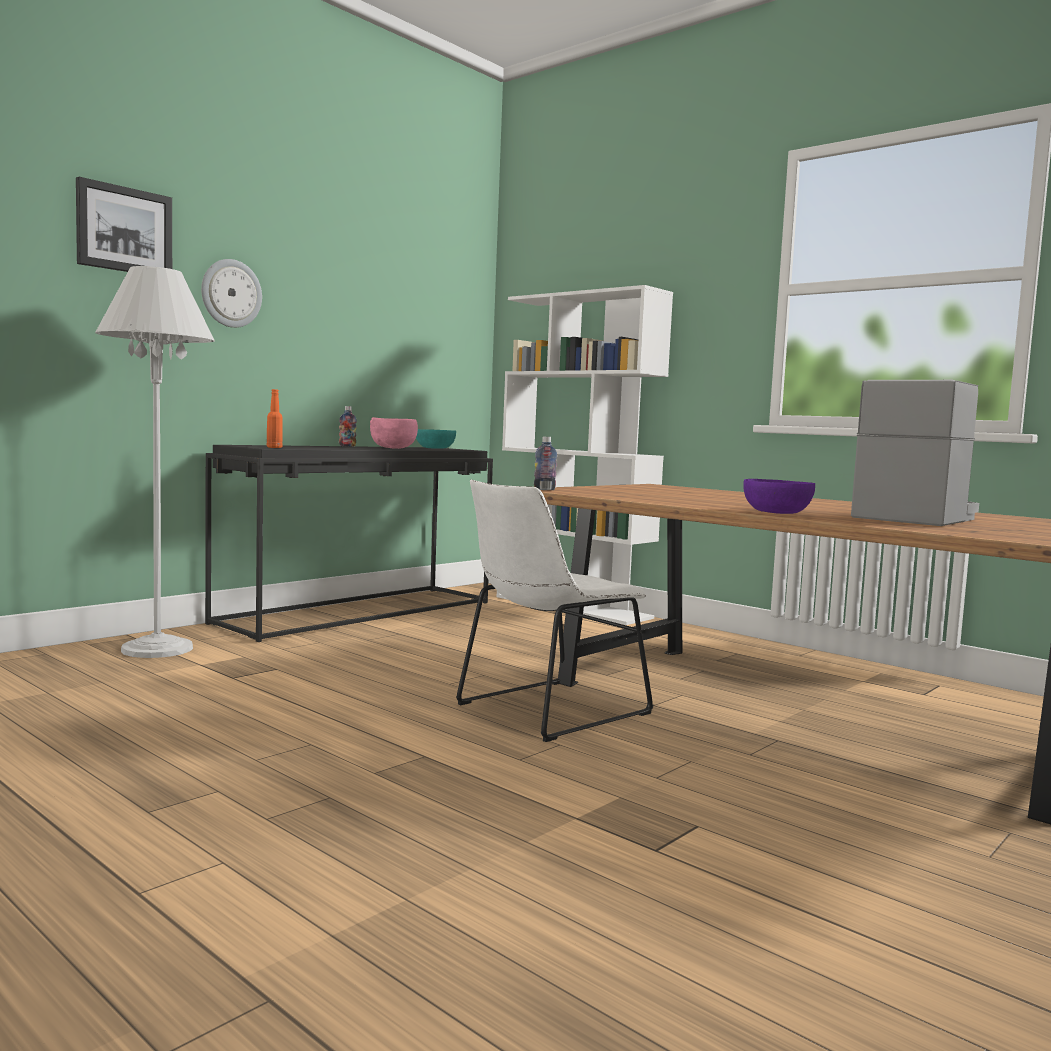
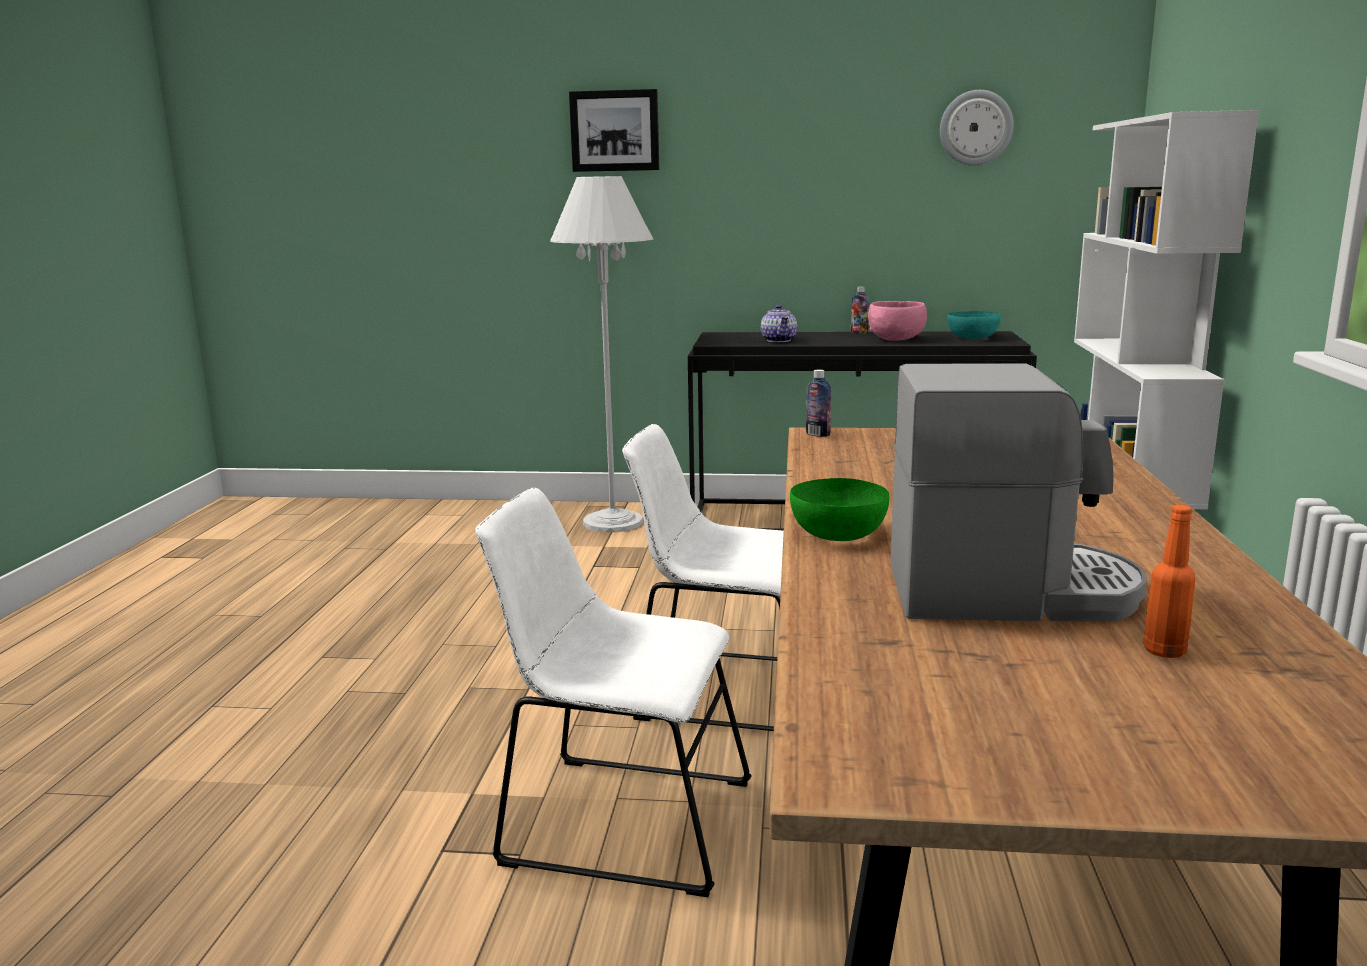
camera: 55 degrees right, 10 degrees up
(231, 293) = (725, 174): wall clock -> wall clock (975, 128)
(274, 447) = (718, 343): orange bottle -> orange bottle (1164, 651)
(313, 447) = (779, 340): none -> teapot
(688, 785) = (617, 820): none -> white chair
(775, 512) = (837, 533): purple bowl -> green bowl

